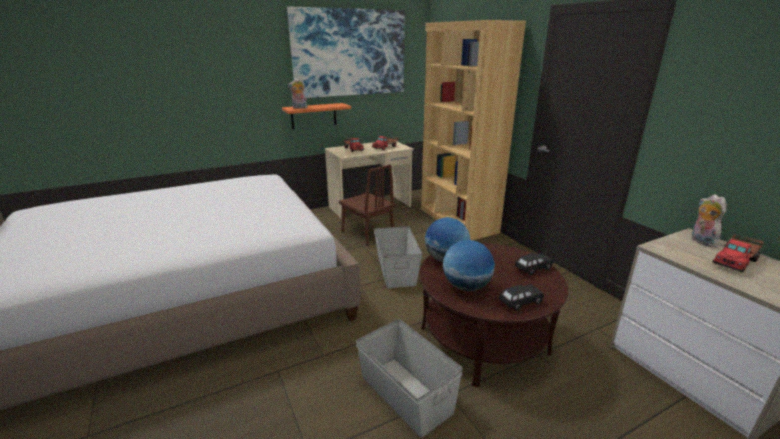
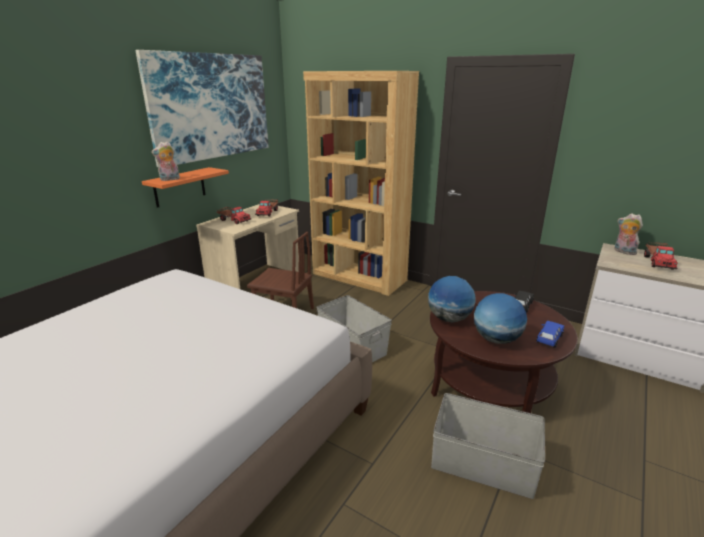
camera: 30 degrees left, 0 degrees up
(520, 302) = (549, 339): black toy car -> blue toy car

